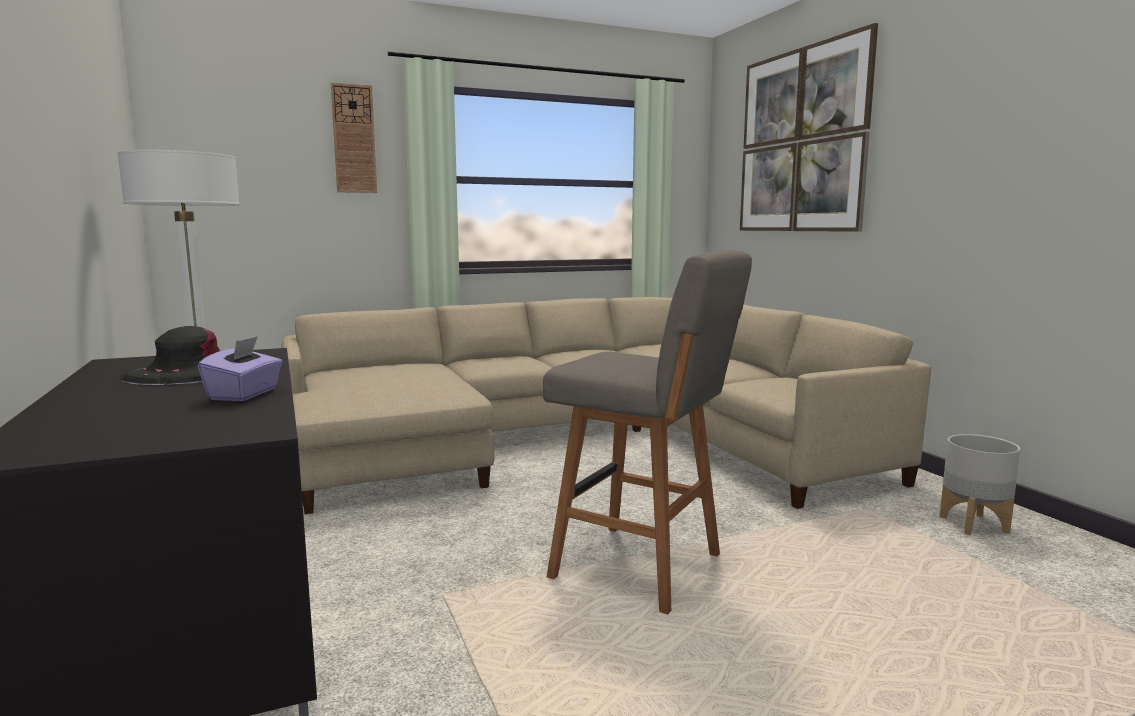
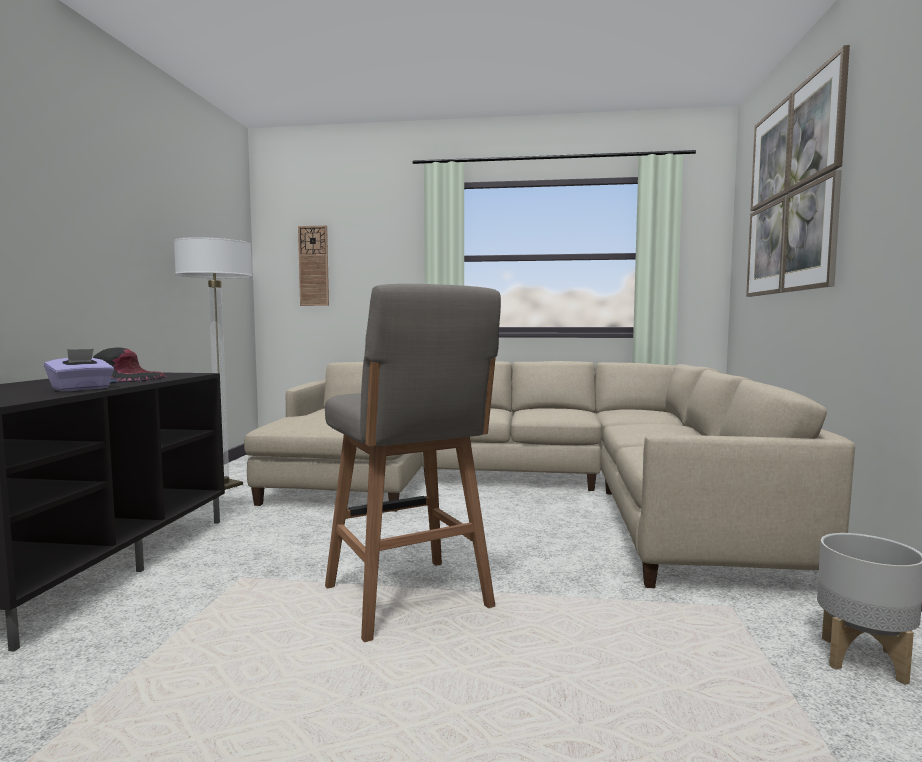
camera: 30 degrees right, 5 degrees down
(354, 139) = (390, 230): wall clock -> wall clock (314, 266)

